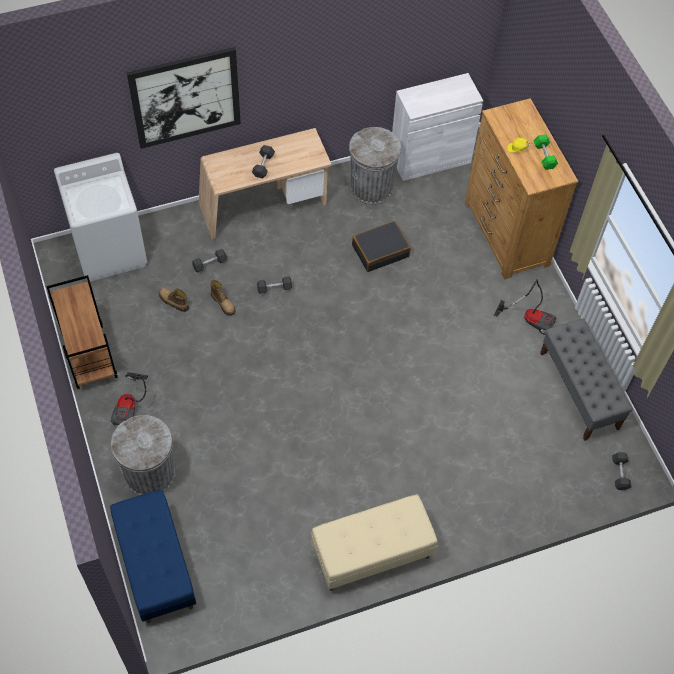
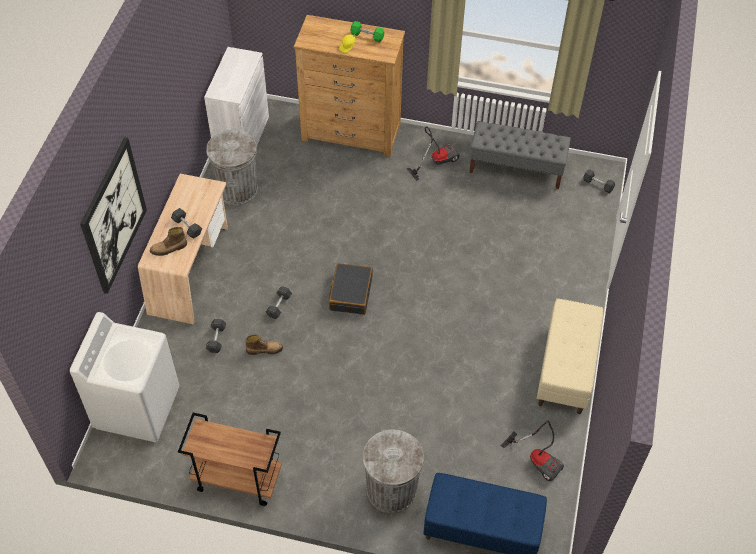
camera: 55 degrees left, 5 degrees down
(130, 406) = (313, 472): vacuum cleaner -> vacuum cleaner (538, 459)
(173, 301) = (233, 386): boot -> boot (169, 249)
(380, 251) = (302, 217): black suitcase -> black suitcase (350, 293)

